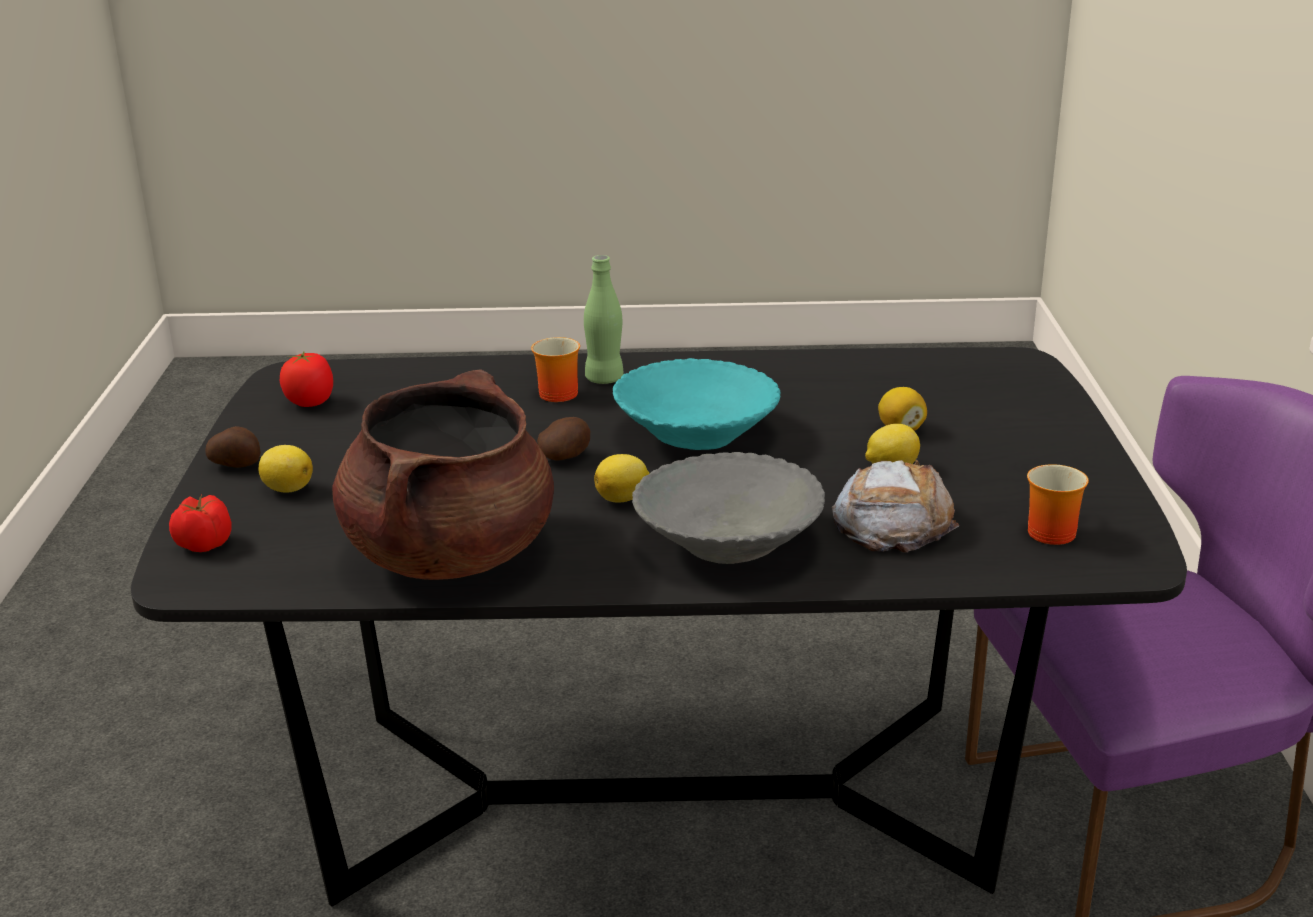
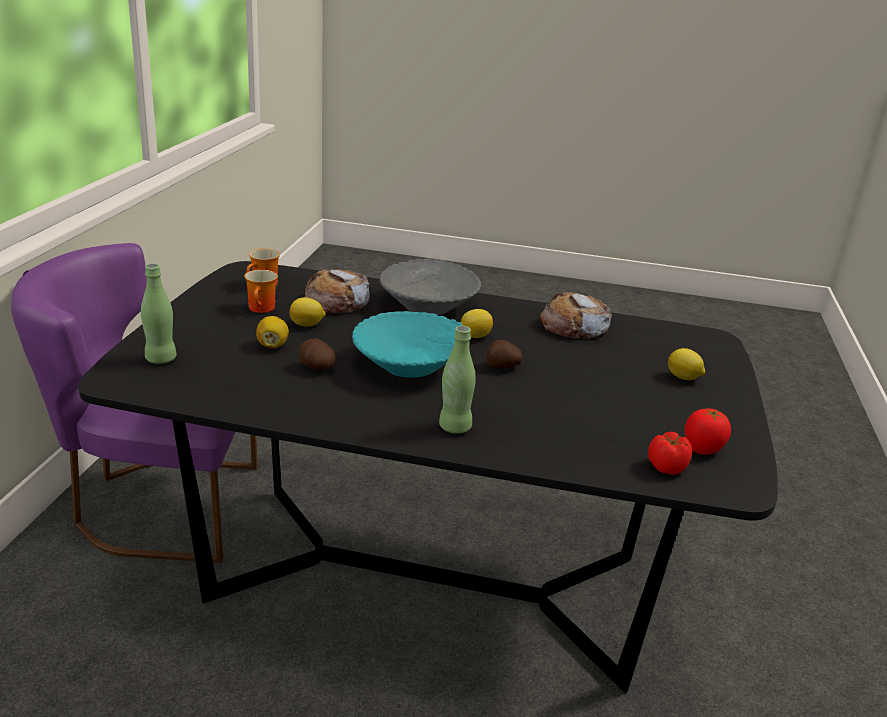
camera: 170 degrees left, 0 degrees up
(203, 544) = (715, 353): tomato -> tomato (667, 467)
(237, 465) = (728, 401): potato -> potato (315, 367)
(450, 554) = (574, 326): brown cooking pot -> bread
(554, 392) = (499, 421): mug -> mug (263, 309)
(1008, 389) = (161, 359): none -> green bottle

